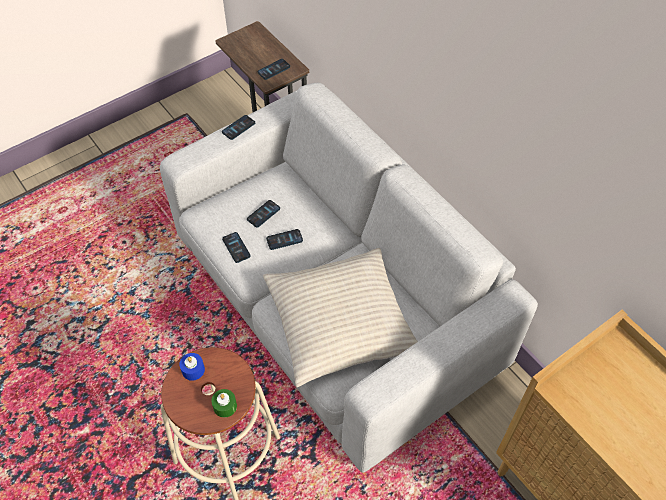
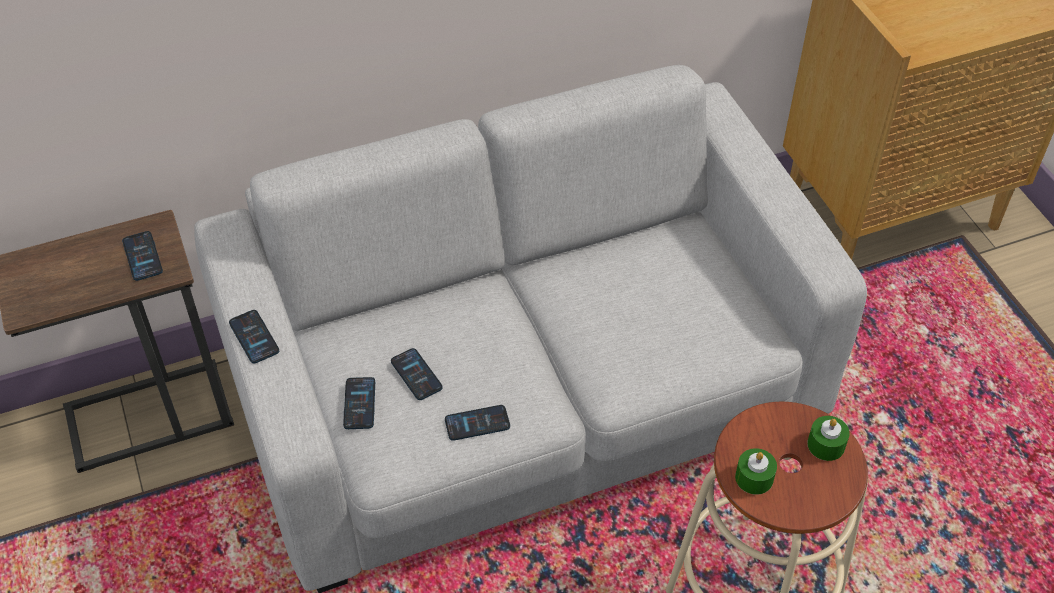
camera: 75 degrees left, 5 degrees down
(193, 370) = (754, 478): blue candle -> green candle
(284, 240) = (482, 355): phone -> phone (359, 404)
(340, 323) = (661, 318): beige pillow -> none

